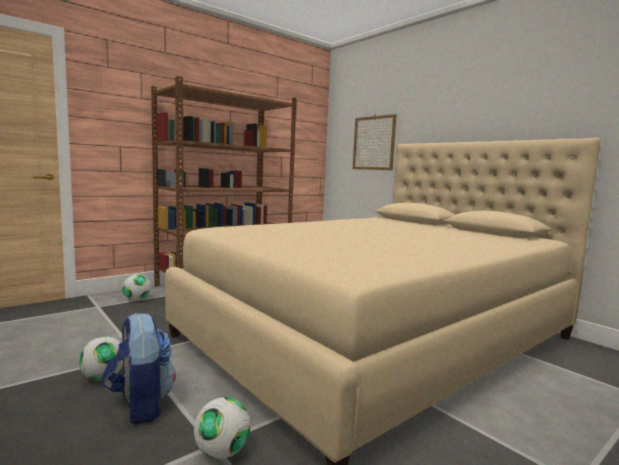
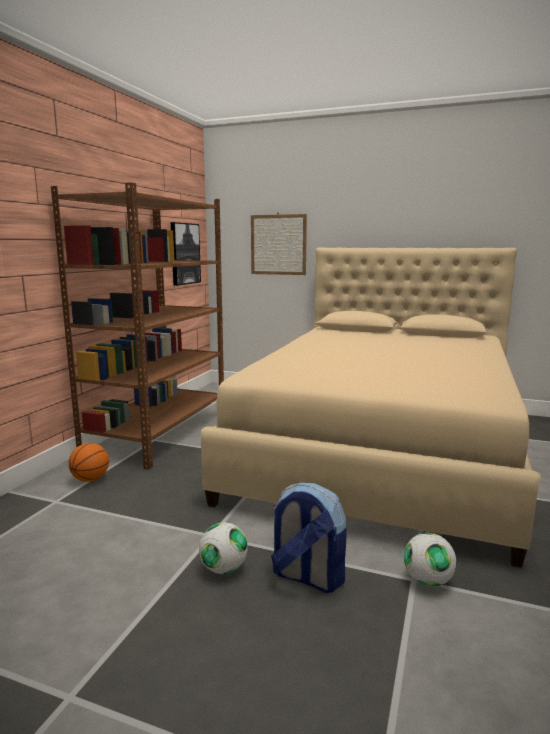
camera: 30 degrees left, 5 degrees up
(137, 300) = (90, 479): football -> basketball
(296, 149) = (184, 253): none -> picture

